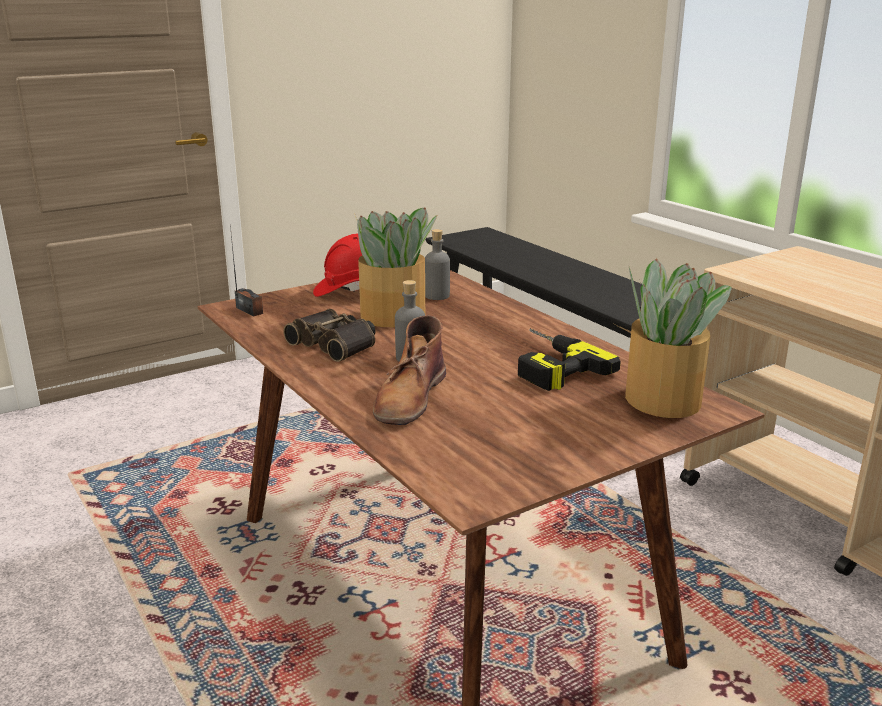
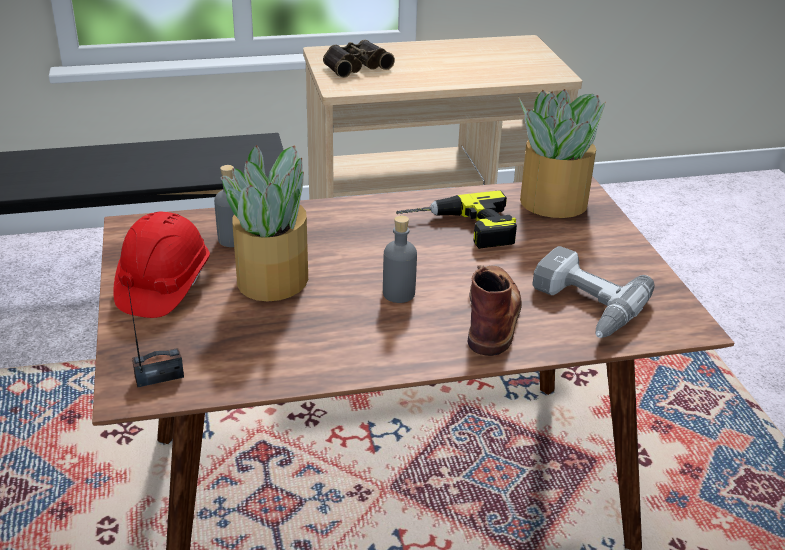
camera: 70 degrees left, 10 degrees up
(336, 344) = (327, 331): binoculars -> binoculars (355, 66)
(410, 397) = (492, 314): brown boot -> brown boot turned 120 degrees counterclockwise
(461, 436) = (582, 306): none -> power drill

